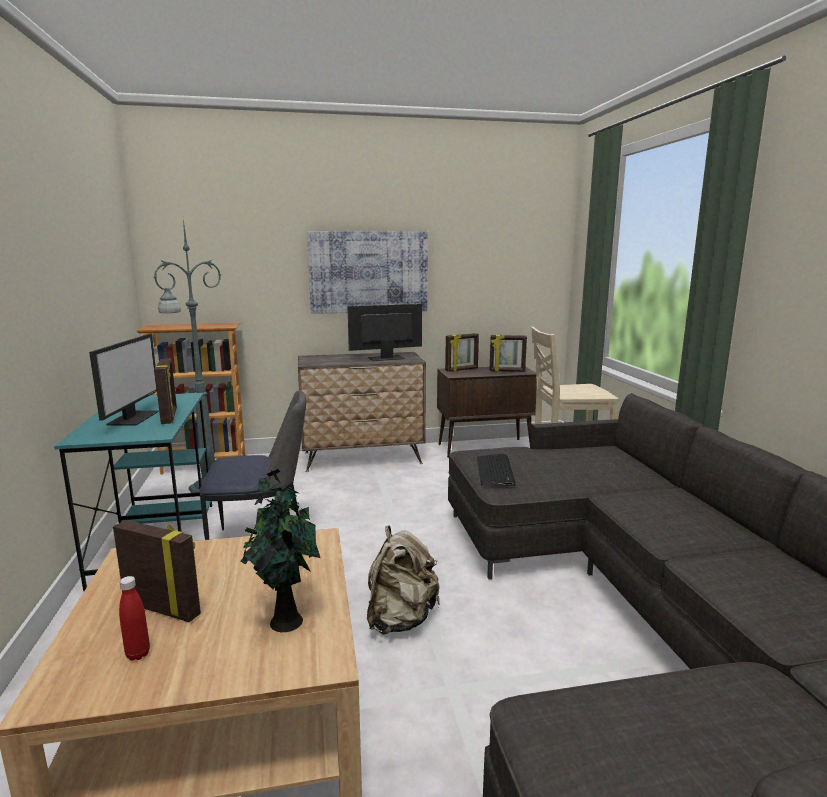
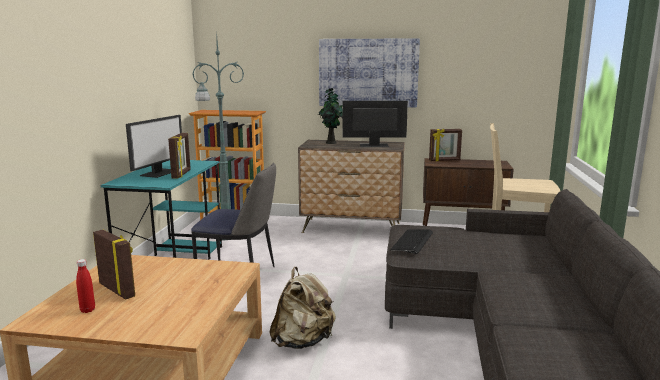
camera: 20 degrees right, 0 degrees up
(284, 620) = (179, 309): potted plant -> potted plant (330, 142)
(507, 371) = (484, 164): picture frame -> none

